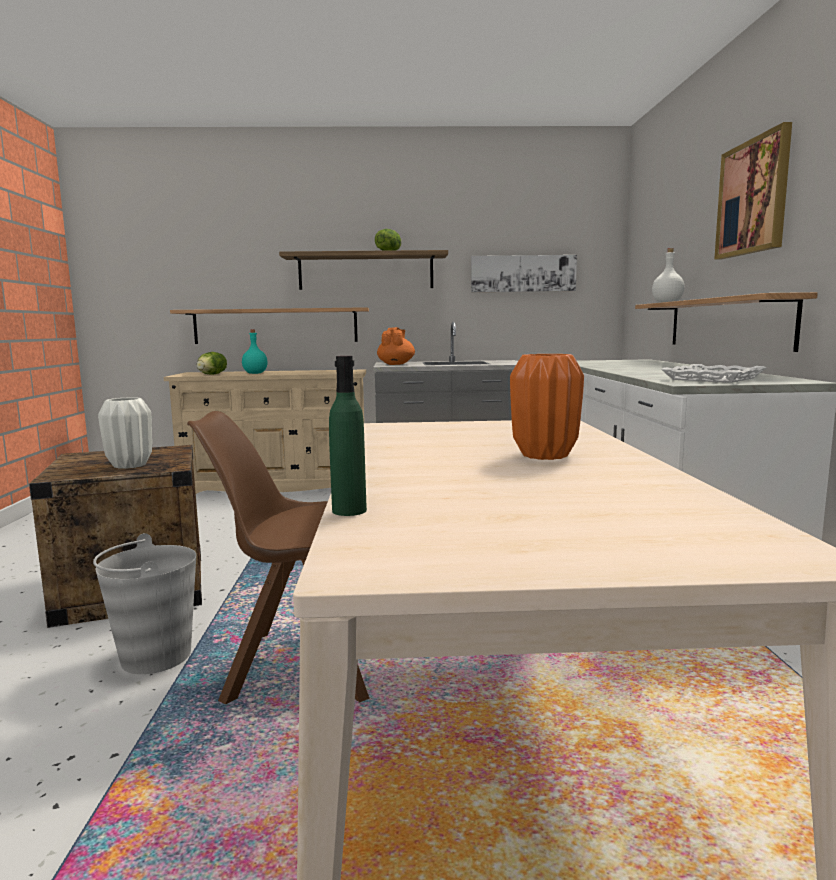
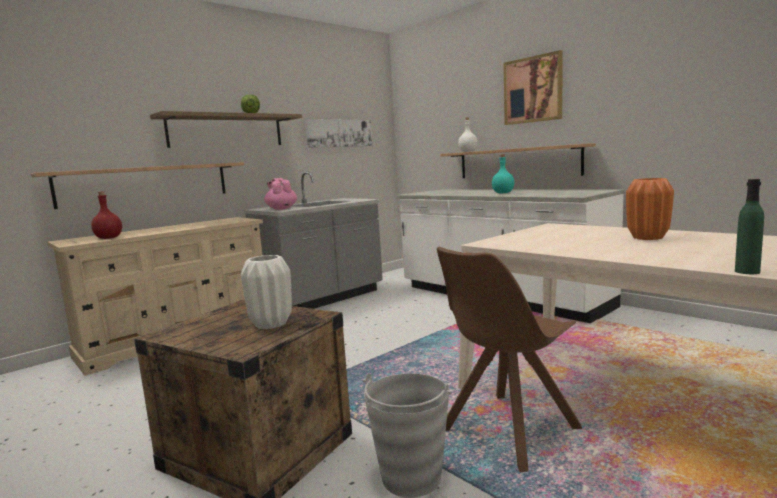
camera: 40 degrees left, 0 degrees up
(212, 374) = (109, 238): lettuce -> red bottle
(254, 373) = (152, 231): turquoise bottle -> turquoise bottle (502, 193)
(396, 364) = (281, 209): orange teapot -> pink teapot
(712, 379) = (570, 193): white tray -> none

